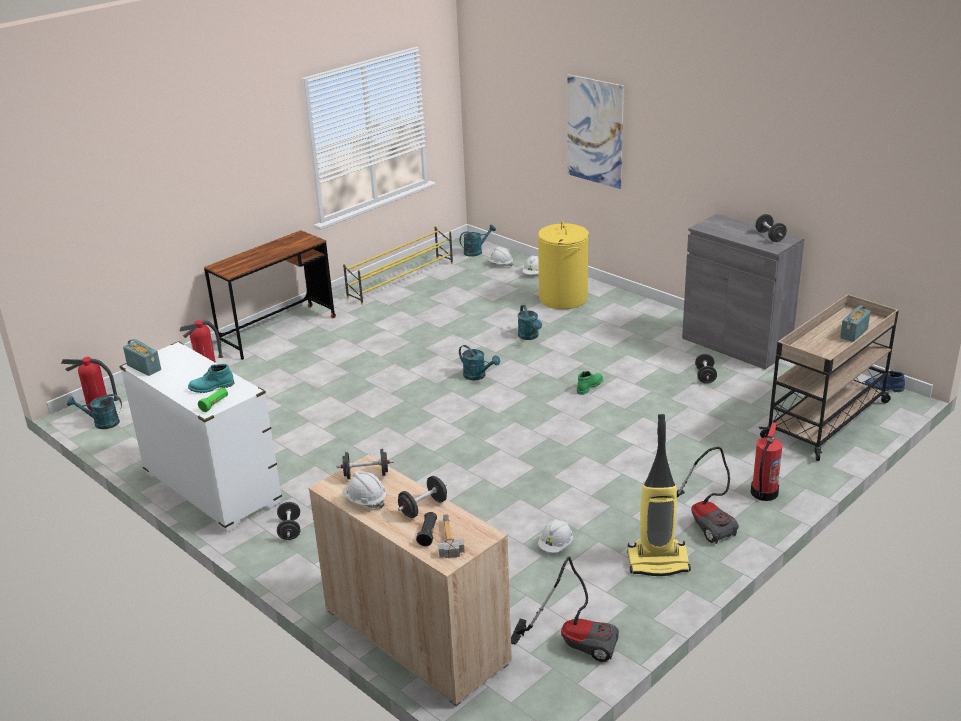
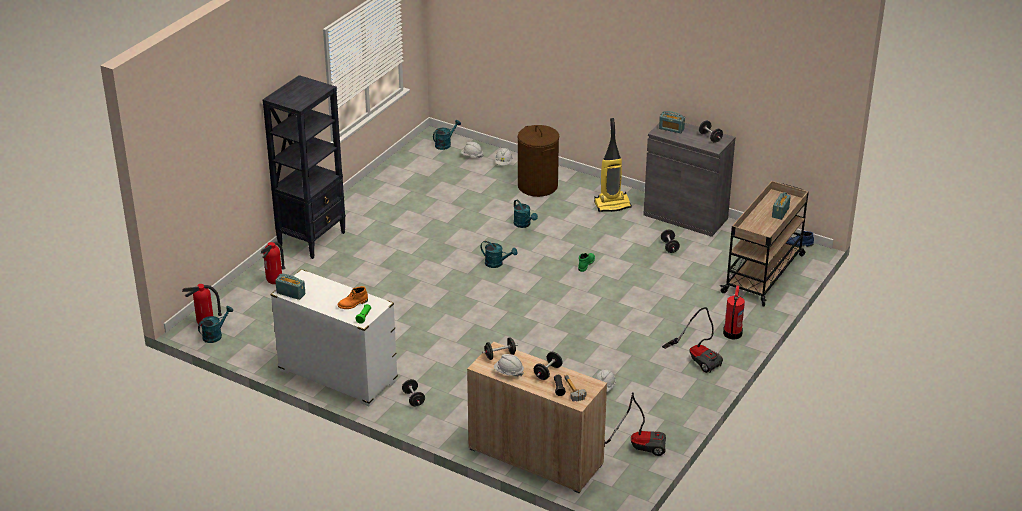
camera: 15 degrees left, 5 degrees up
(102, 423) = (215, 335): turquoise watering can -> turquoise watering can turned 150 degrees clockwise
(211, 387) = (353, 304): turquoise boot -> orange boot
(277, 331) = (312, 239): brown desk -> black bookcase
(402, 280) = (393, 179): yellow shoe rack -> none
(563, 298) = (538, 186): yellow laundry basket -> brown laundry basket
(595, 131) = (557, 50): picture -> none
(658, 562) = (675, 389): vacuum cleaner -> vacuum cleaner (612, 204)
(721, 225) = (671, 129): none -> radio

